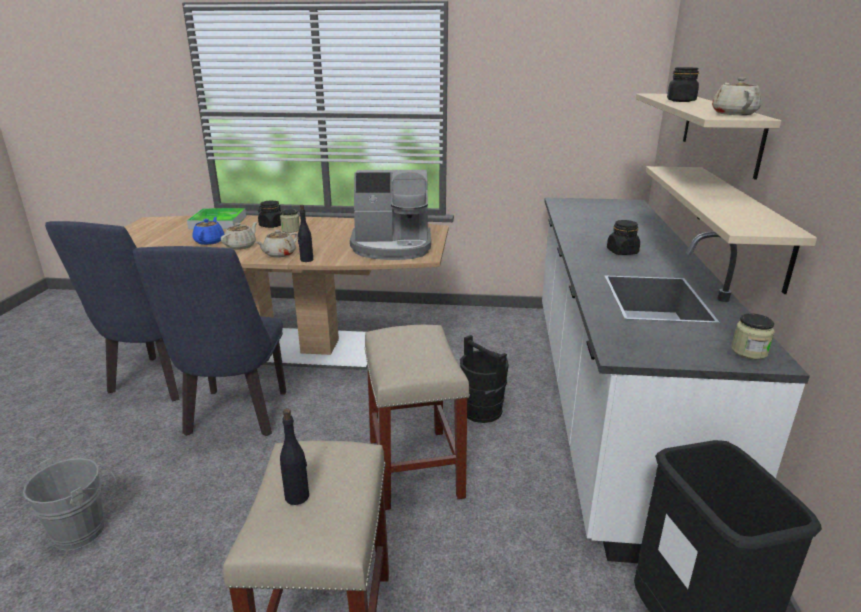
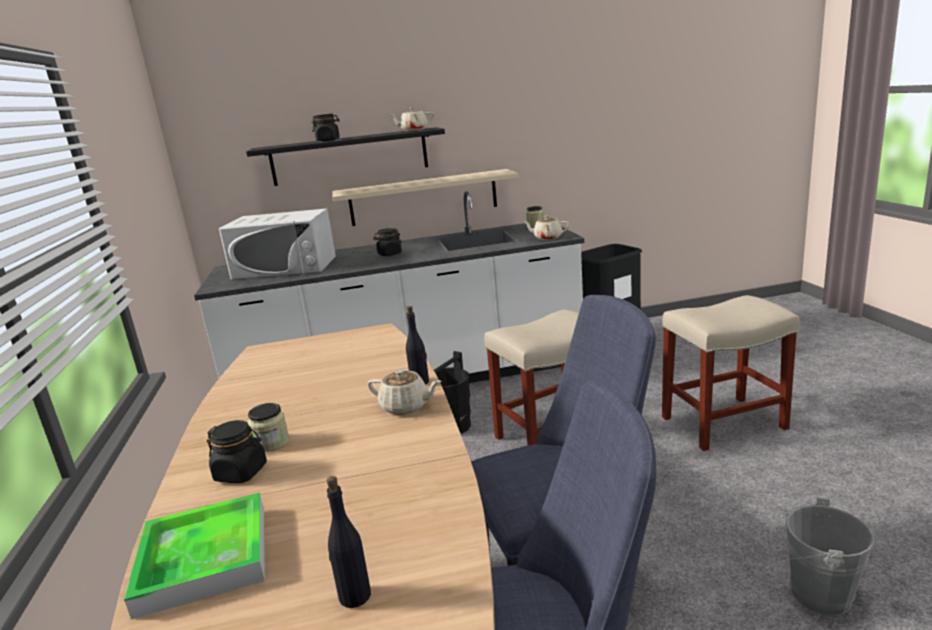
camera: 105 degrees left, 5 degrees down
(210, 241) = (359, 498): blue teapot -> none
(241, 246) = (377, 452): beige teapot -> beige teapot (547, 238)
(297, 496) = (737, 312): black bottle -> black bottle (354, 596)
(392, 247) = (348, 352): coffee machine -> none
(608, 217) = (285, 267): none -> white microwave
(720, 131) = (349, 157): beige shelf -> black shelf

